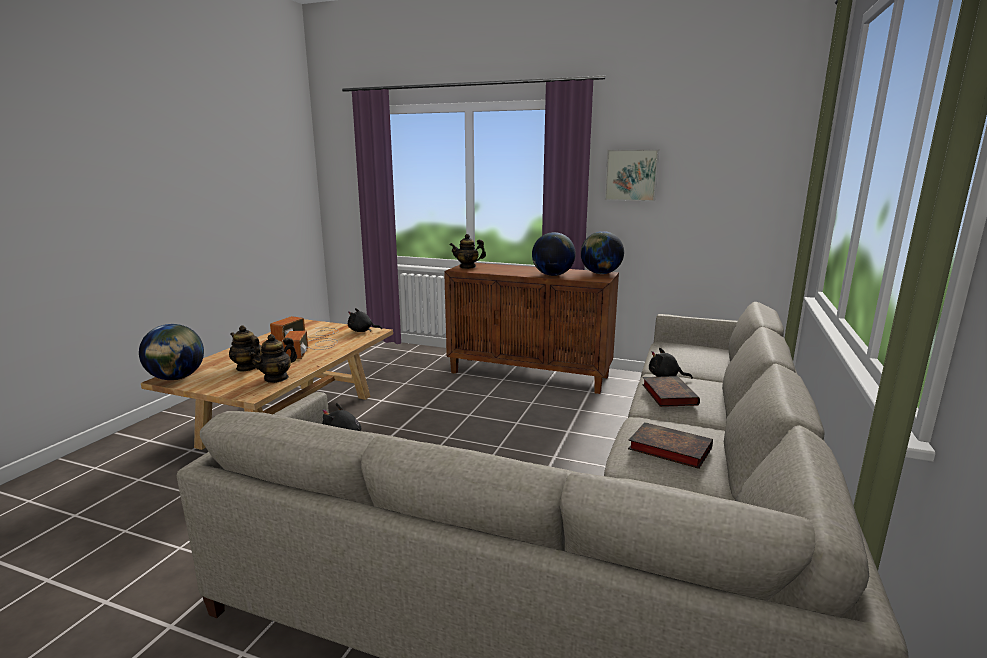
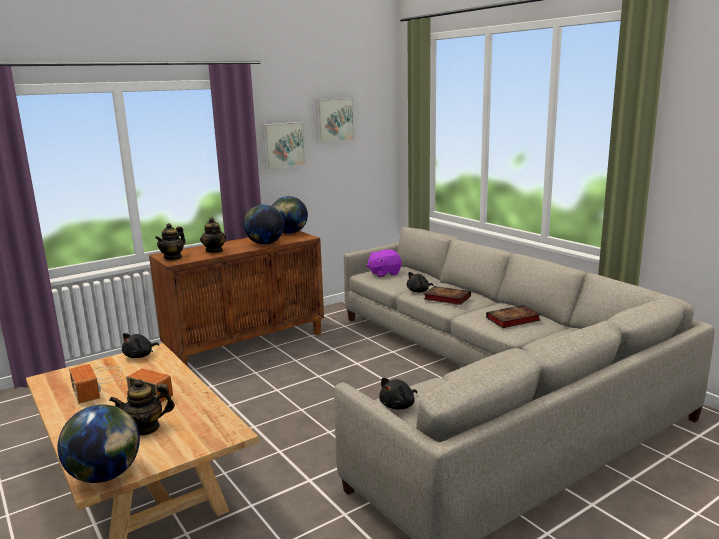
camera: 55 degrees left, 0 degrees up
(276, 378) = (207, 416): teapot -> teapot (214, 251)
(682, 349) = (384, 273): none -> purple plush toy
(709, 149) = (334, 120): none -> picture

